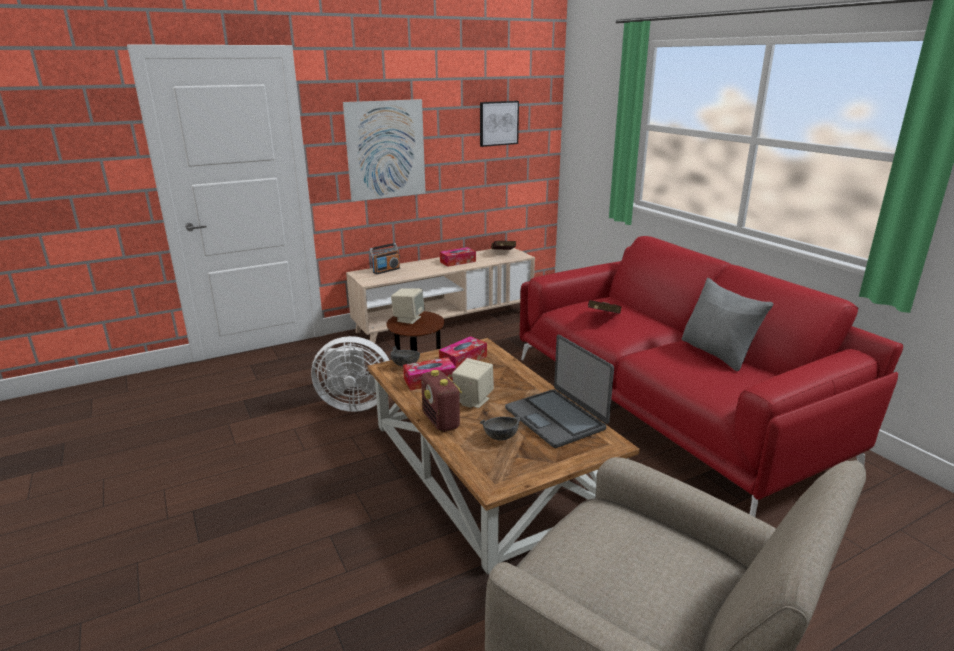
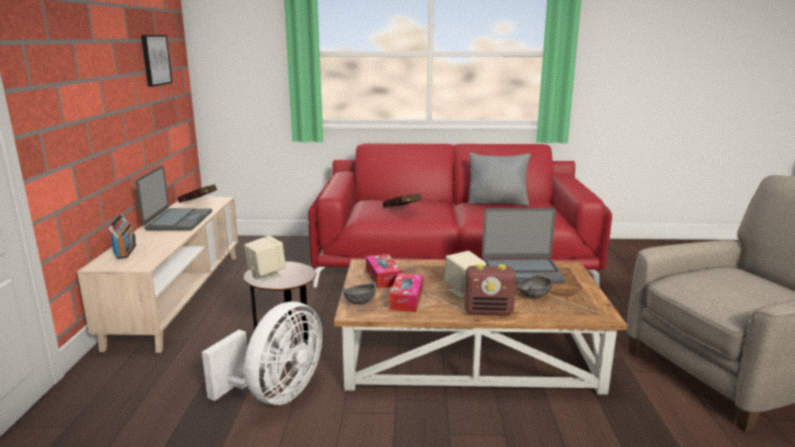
camera: 60 degrees left, 5 degrees down
(386, 150) = (82, 94): picture -> none
(458, 262) = (178, 220): tissue box -> laptop

